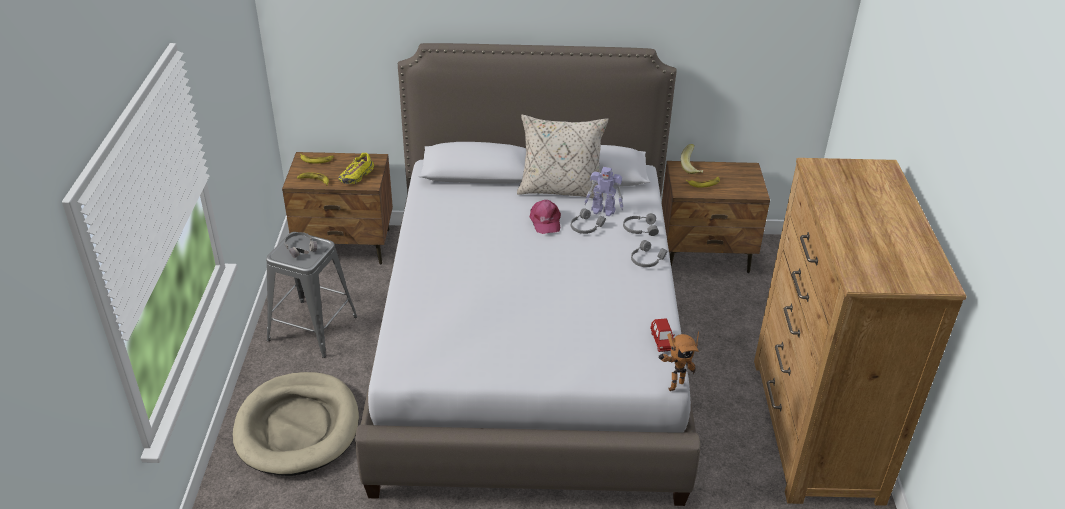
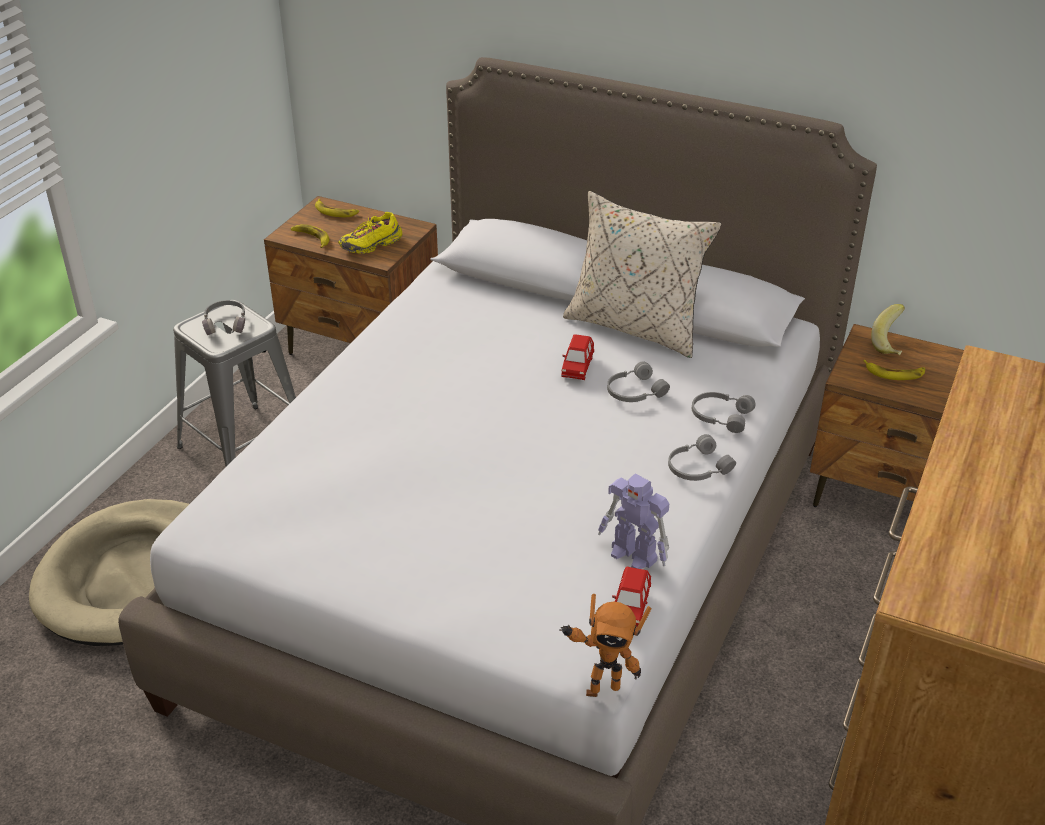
camera: 25 degrees right, 0 degrees up
(545, 221) = (577, 367): pink cap -> red toy car
(603, 210) = (681, 374): toy robot -> toy robot (634, 555)

